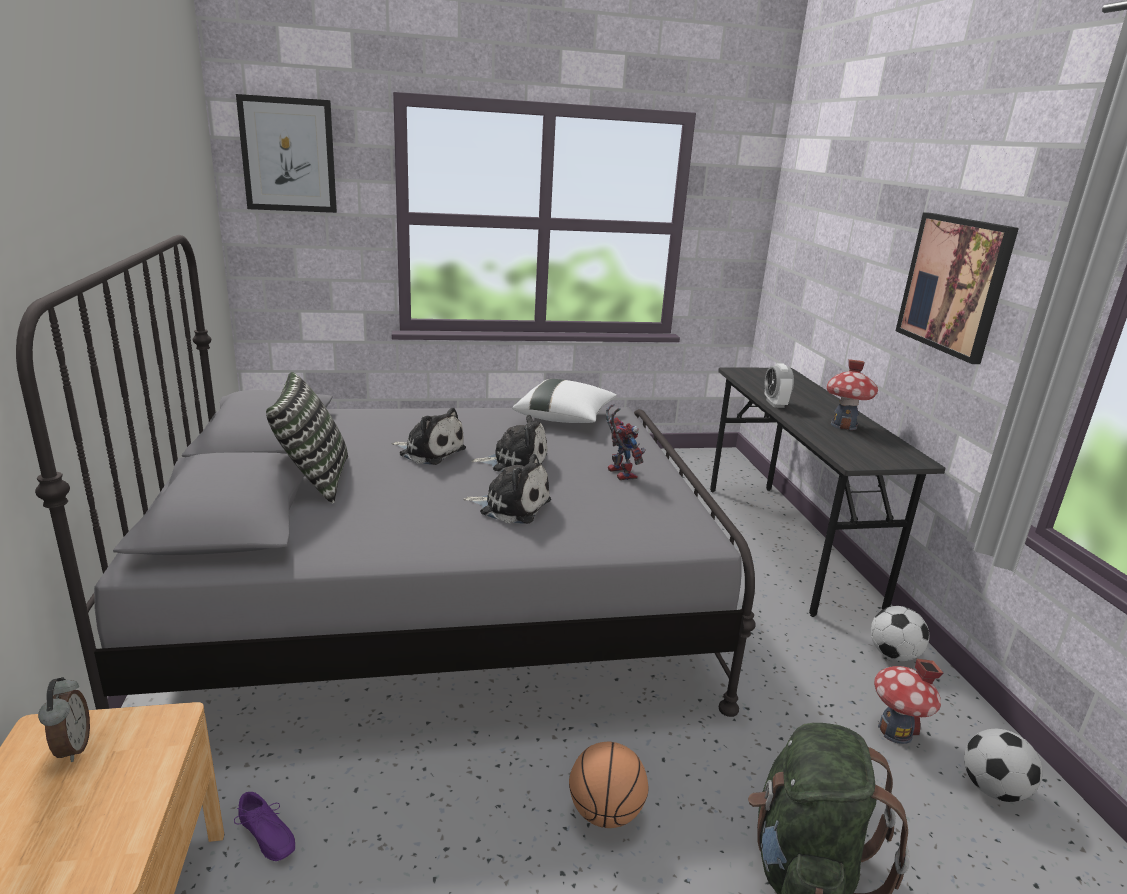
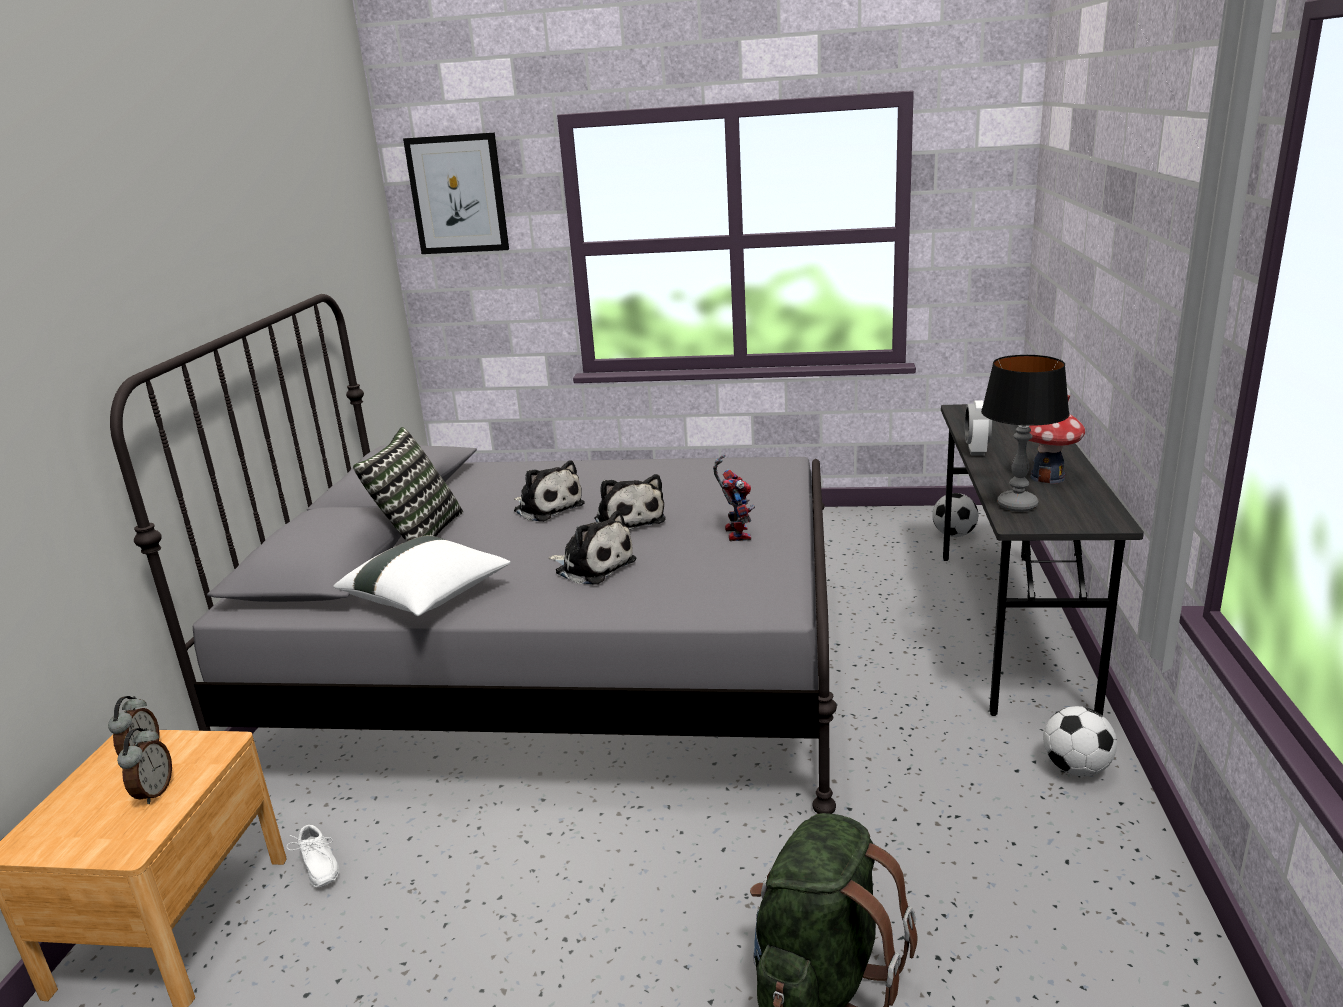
camera: 20 degrees right, 0 degrees up
(108, 791) = (153, 792): none -> alarm clock
(264, 837) = (316, 867): purple shoe -> white shoe
(515, 462) = (628, 520): plush toy -> plush toy turned 45 degrees clockwise
(565, 418) = (718, 470): white pillow -> white pillow (428, 597)
(605, 813) = (635, 891): basketball -> none
(841, 447) = (1017, 505): none -> table lamp
(895, 731) = (1022, 854): toy house -> none
(954, 285) = (1151, 296): picture -> none
(992, 789) = (1114, 933): football -> football (954, 535)

